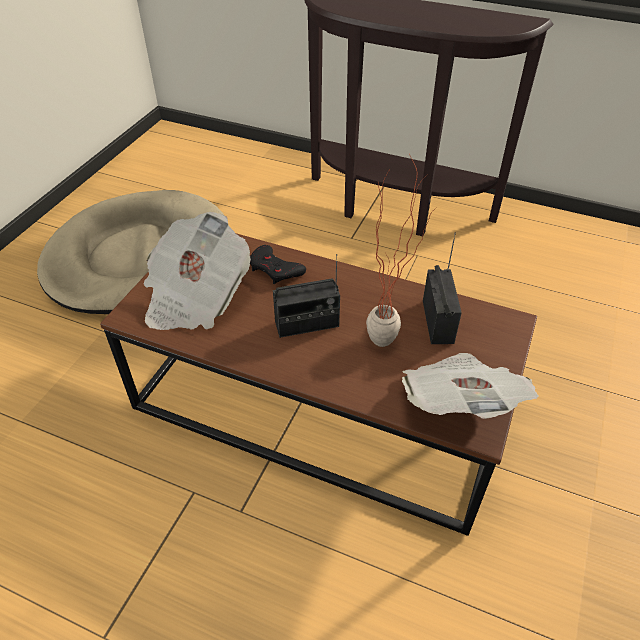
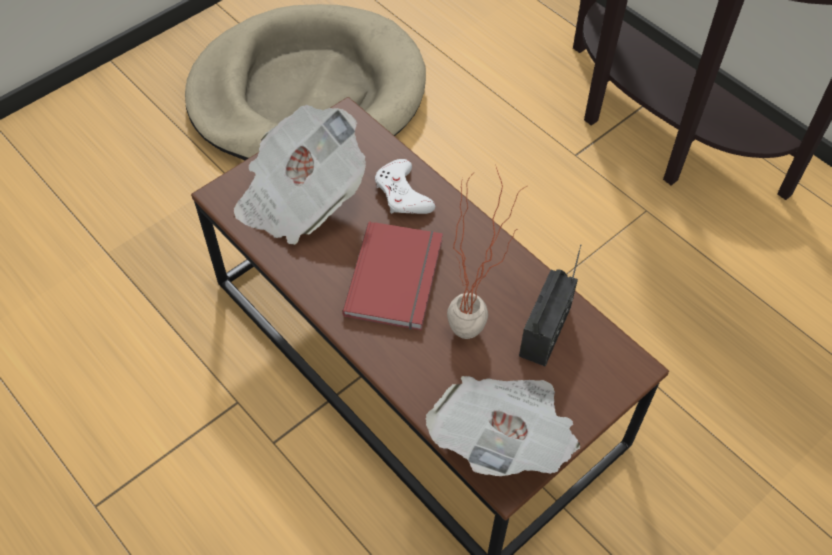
camera: 25 degrees right, 10 degrees up
(275, 269) = (402, 194): black game controller -> white game controller
(307, 324) = (398, 278): radio -> red book

